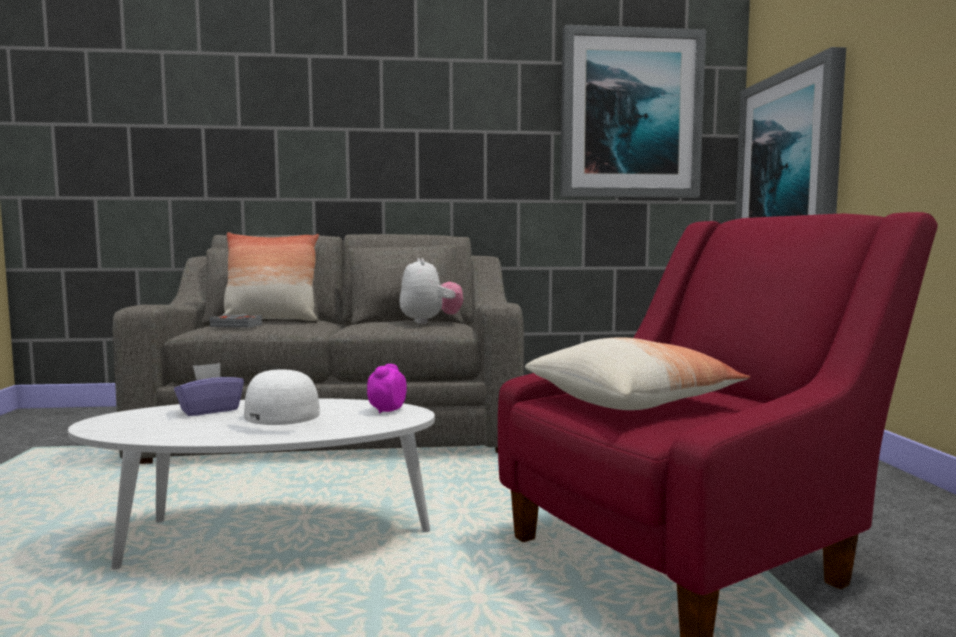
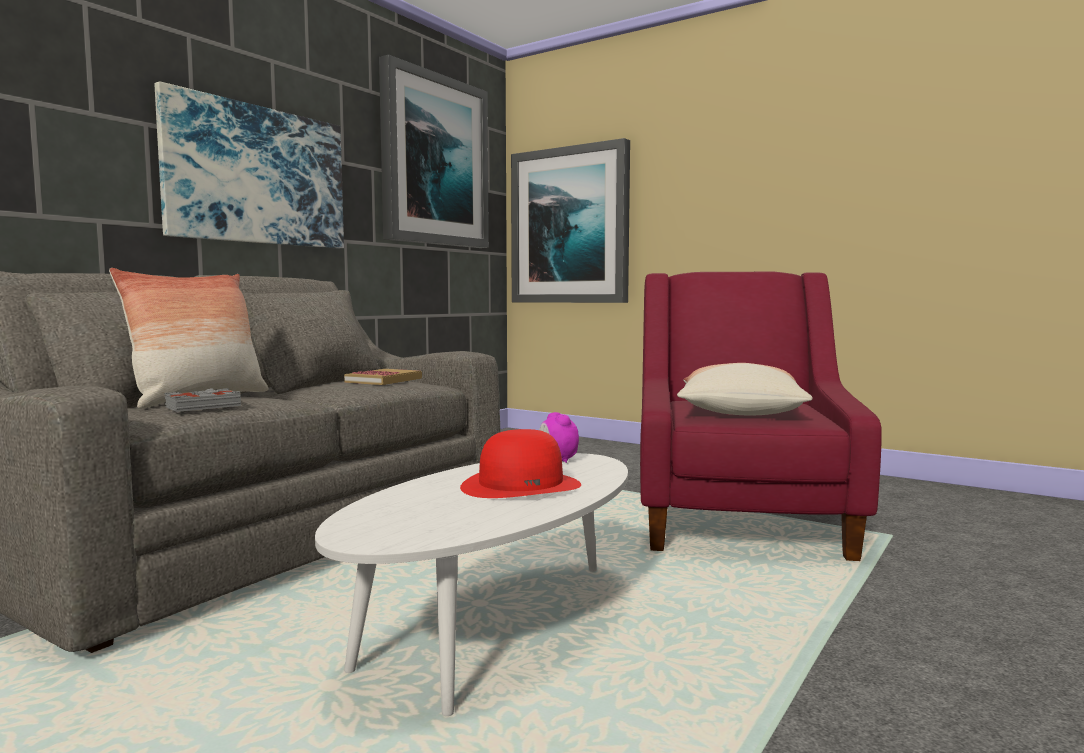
camera: 50 degrees left, 0 degrees up
(209, 410) = (416, 499): purple tissue box -> none
(283, 419) = (521, 485): white hat -> red hat
(430, 322) = (384, 380): plush toy -> book
(431, 154) = (257, 175): none -> picture

